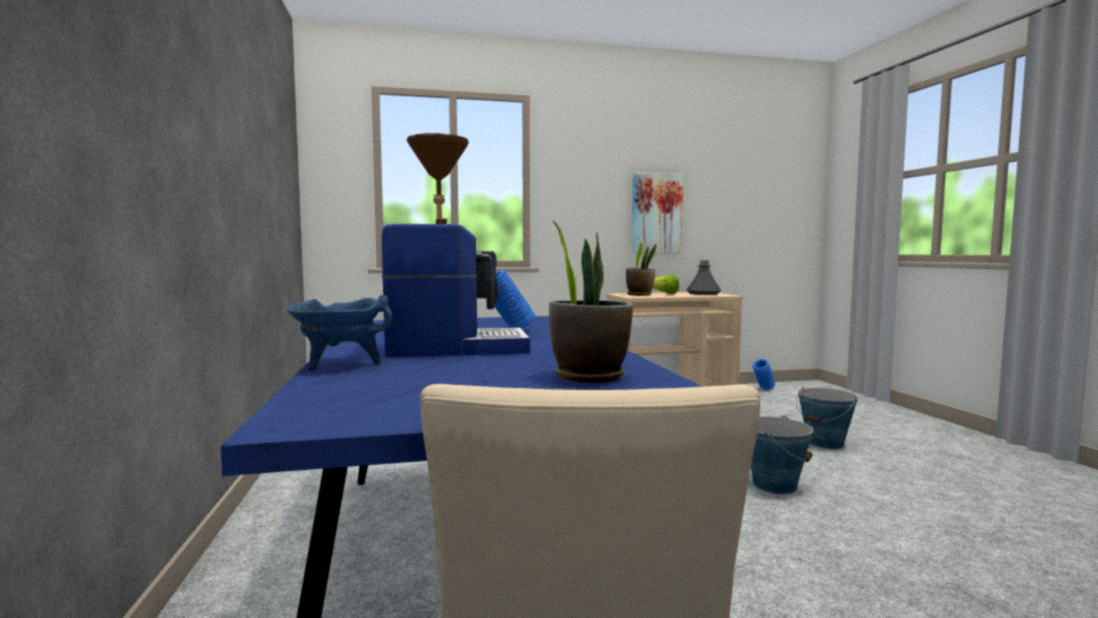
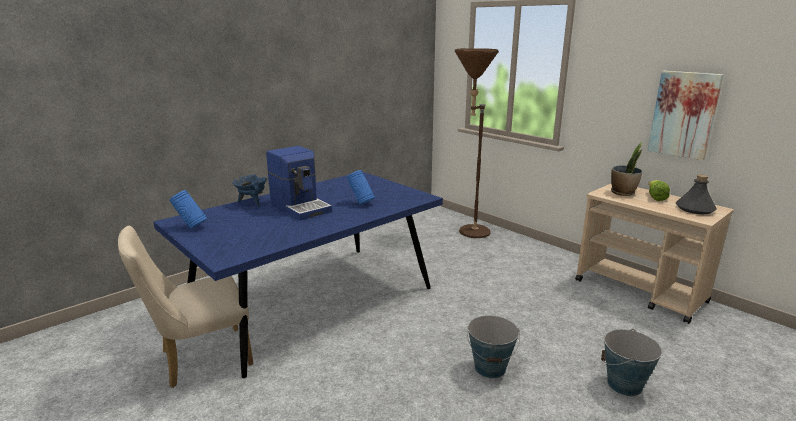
camera: 60 degrees right, 15 degrees up
(589, 376) = (256, 239): potted plant -> none
(763, 390) = (759, 332): blue vase -> blue vase (191, 227)

